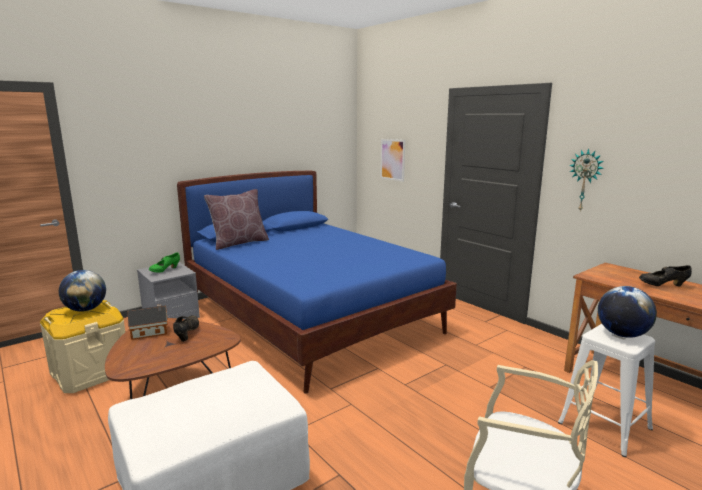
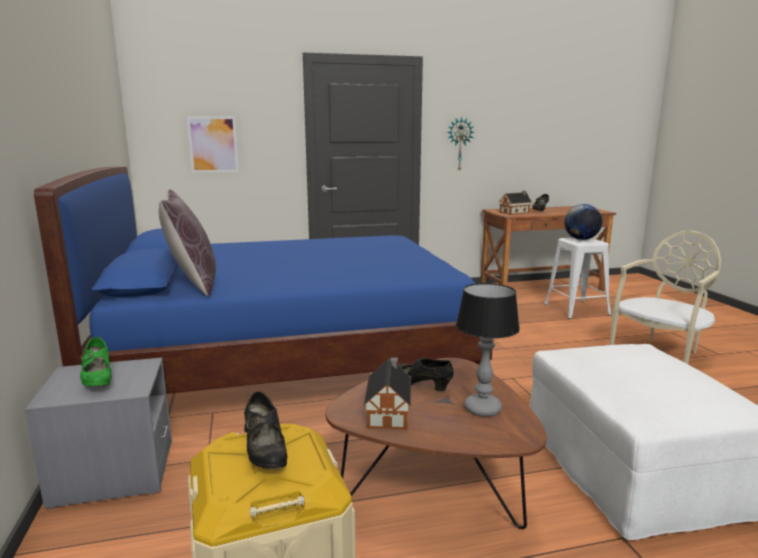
camera: 65 degrees left, 0 degrees up
(86, 309) = (265, 453): globe -> black shoe
(159, 355) = (482, 408): none -> table lamp
(616, 276) = (515, 212): none -> toy house

